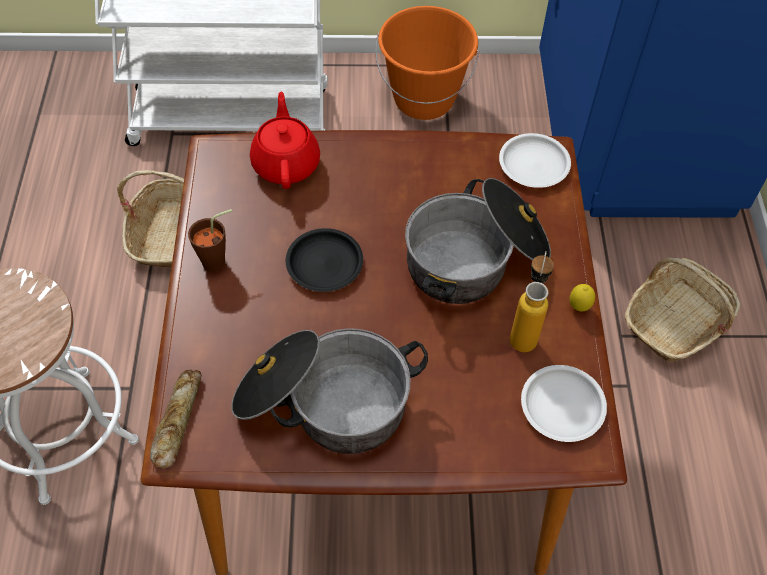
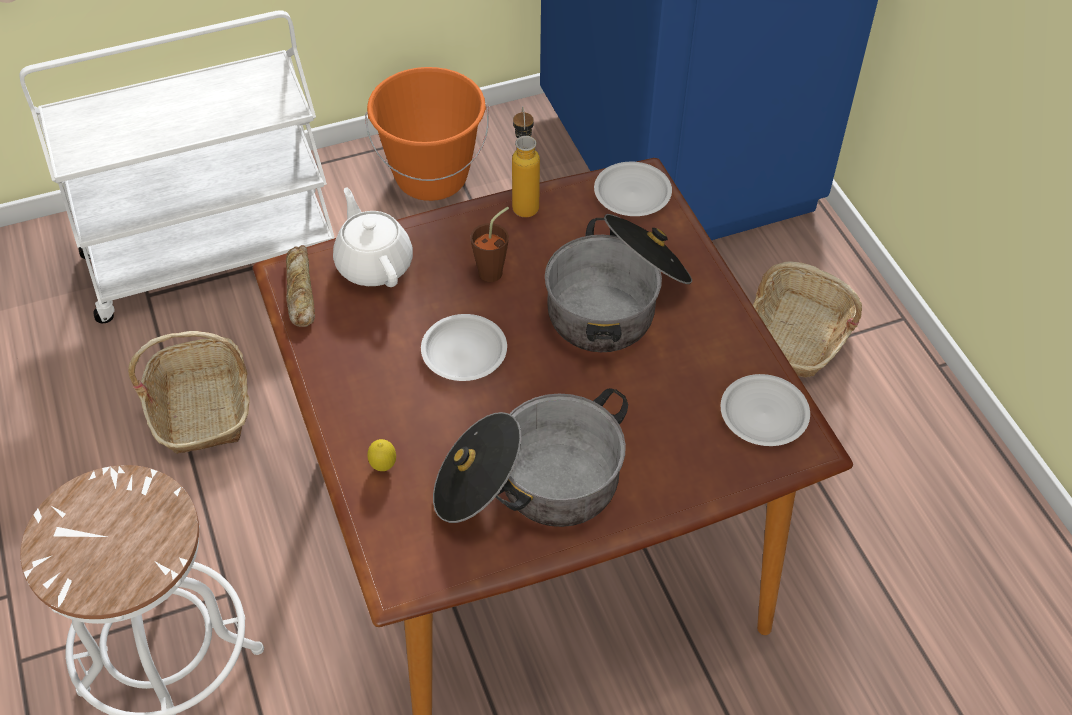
camera: 20 degrees left, 5 degrees down
(176, 421) = (384, 552): bread -> bread (299, 291)
(219, 260) = (349, 382): brown cup -> brown cup (495, 270)
(286, 163) = (374, 263): red teapot -> white teapot
(324, 264) = (464, 352): black plate -> white plate
(525, 331) = (697, 356): bottle -> bottle (524, 201)
(579, 307) = (738, 318): lemon -> lemon (383, 467)

